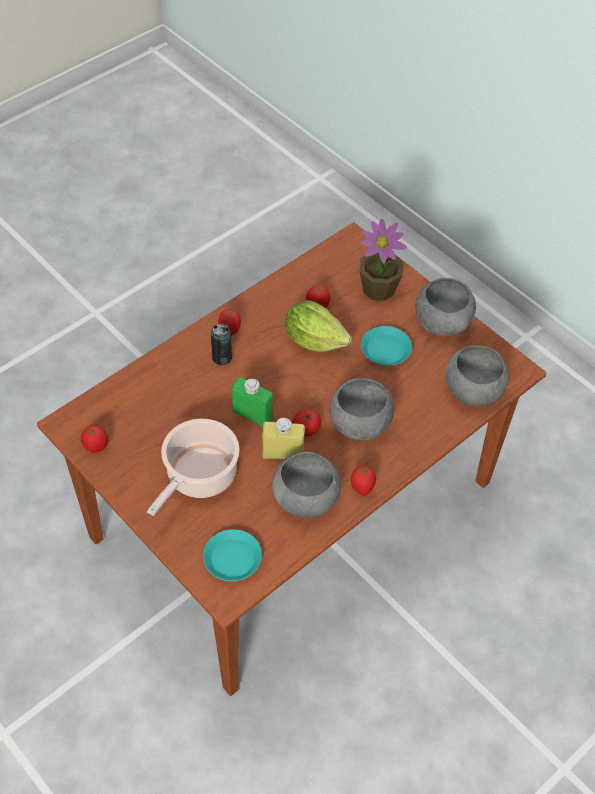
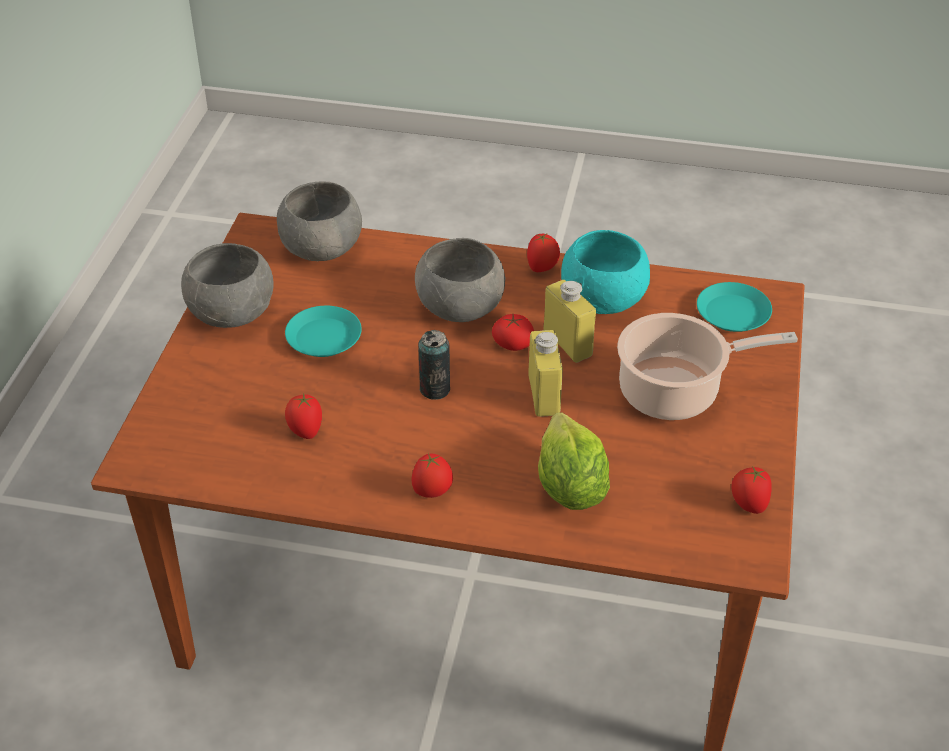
camera: 125 degrees left, 10 degrees down
(222, 358) = (487, 472): can -> can (435, 389)
(252, 415) = (544, 395): green bottle -> yellow bottle
(305, 498) = (603, 300): grey bowl -> turquoise bowl
(314, 340) = (368, 404): lettuce -> lettuce (569, 487)
(379, 289) = (218, 391): potted plant -> none

